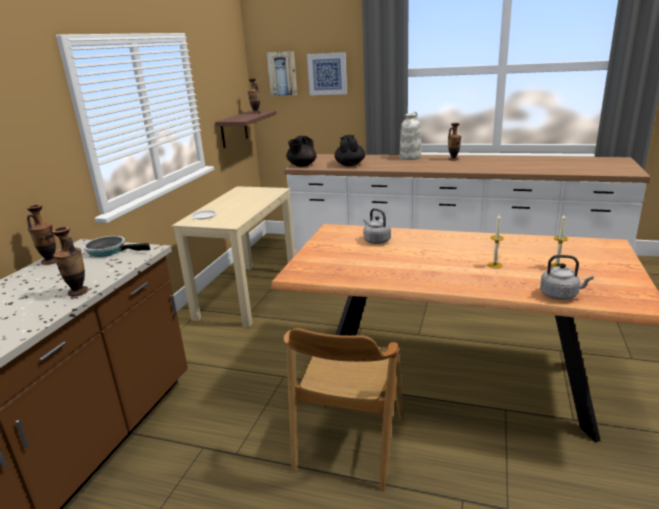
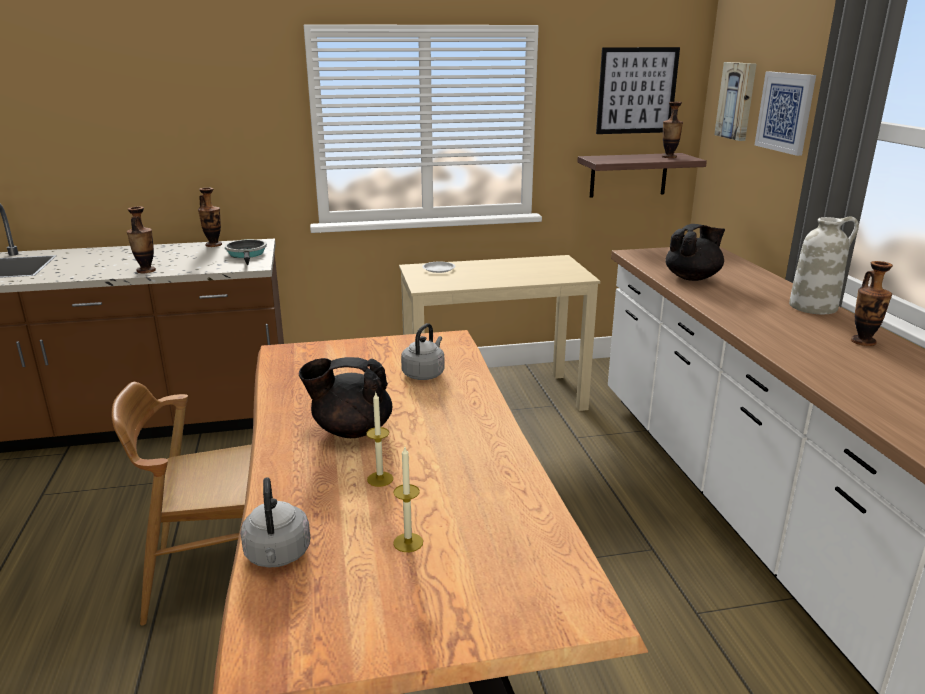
camera: 60 degrees right, 0 degrees up
(227, 74) = (637, 91): none -> picture
(301, 165) = (644, 254): black teapot -> black teapot (351, 430)

